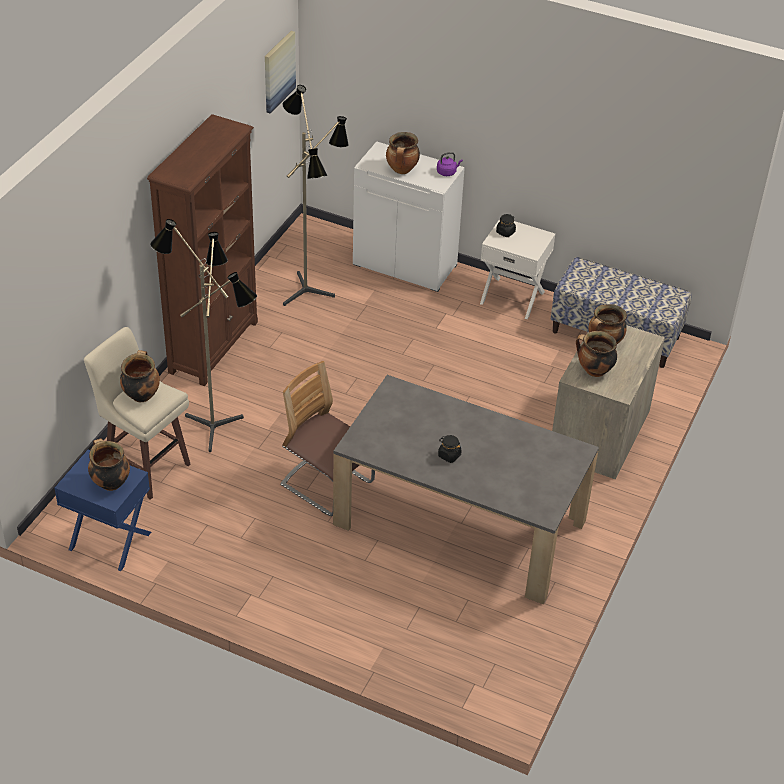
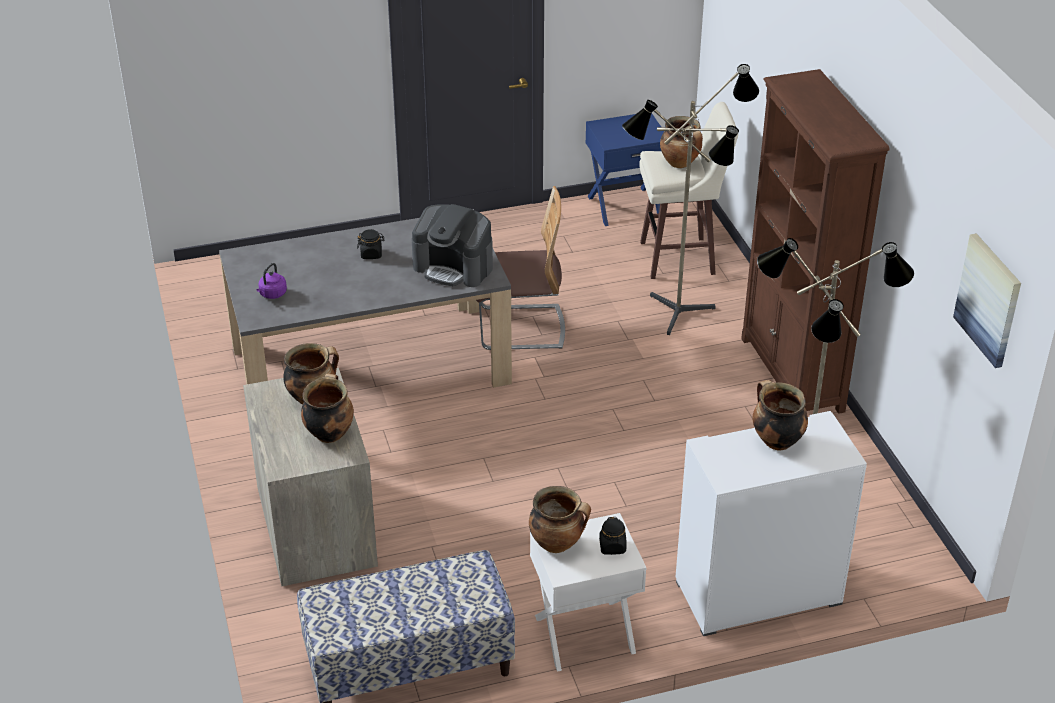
camera: 140 degrees right, 5 degrees down
(110, 482) = (618, 132): cooking pot -> cooking pot (558, 544)
(406, 410) = (454, 267): none -> coffee machine
(447, 172) = (724, 472): purple kettle -> purple kettle (272, 294)

